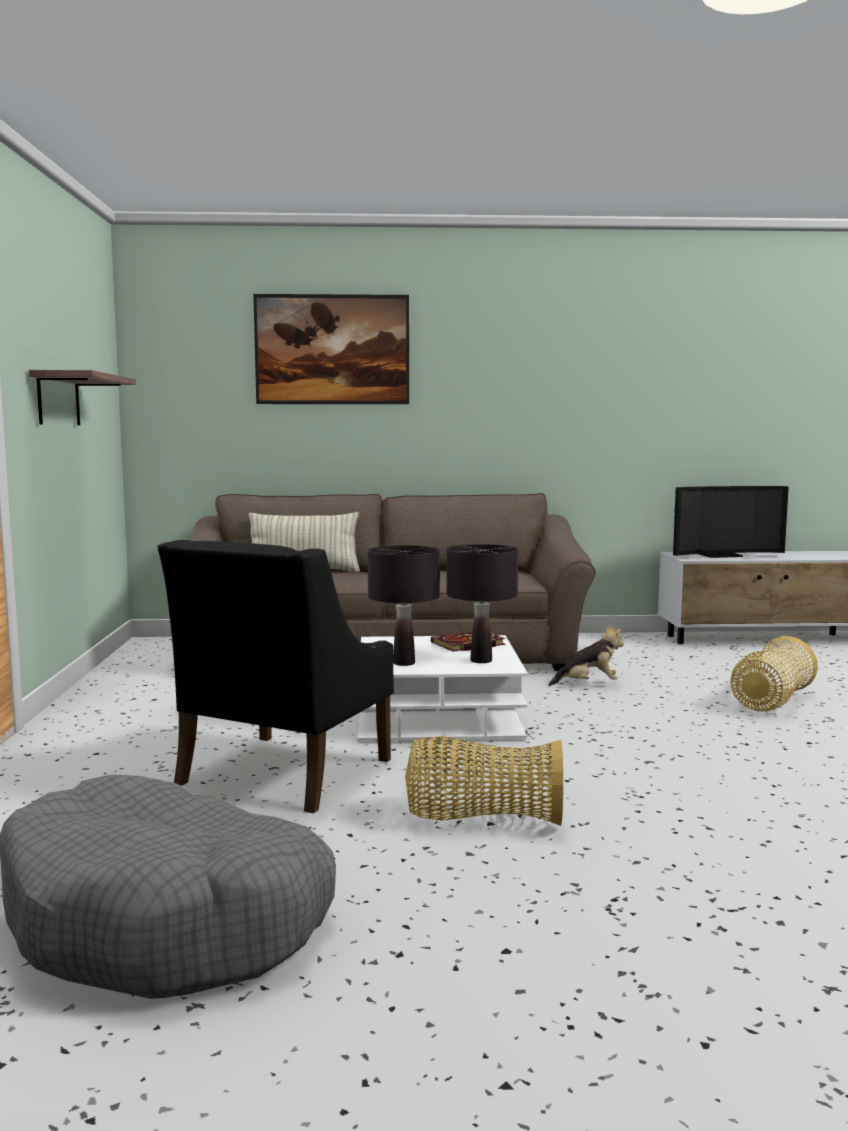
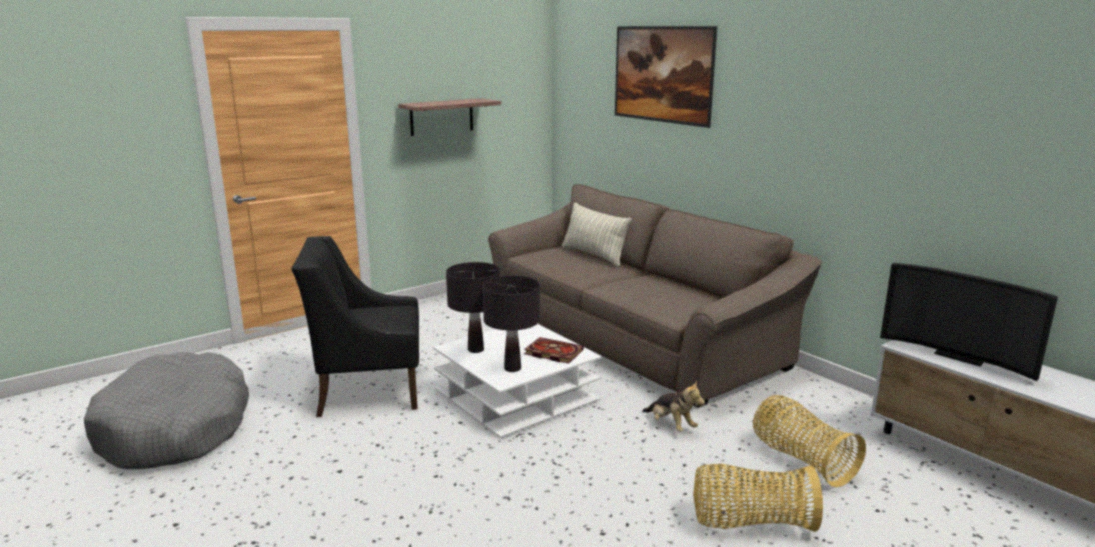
camera: 55 degrees right, 10 degrees up
(482, 818) = (344, 466): basket -> basket (801, 460)

